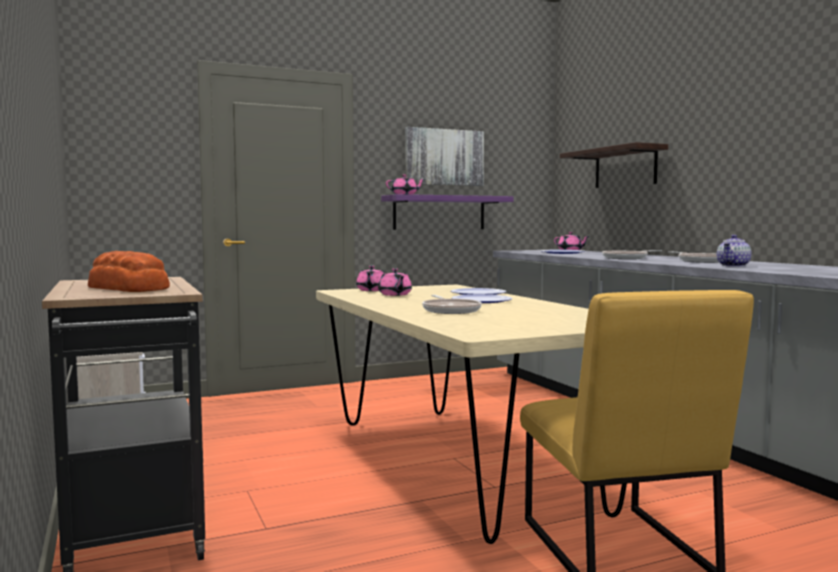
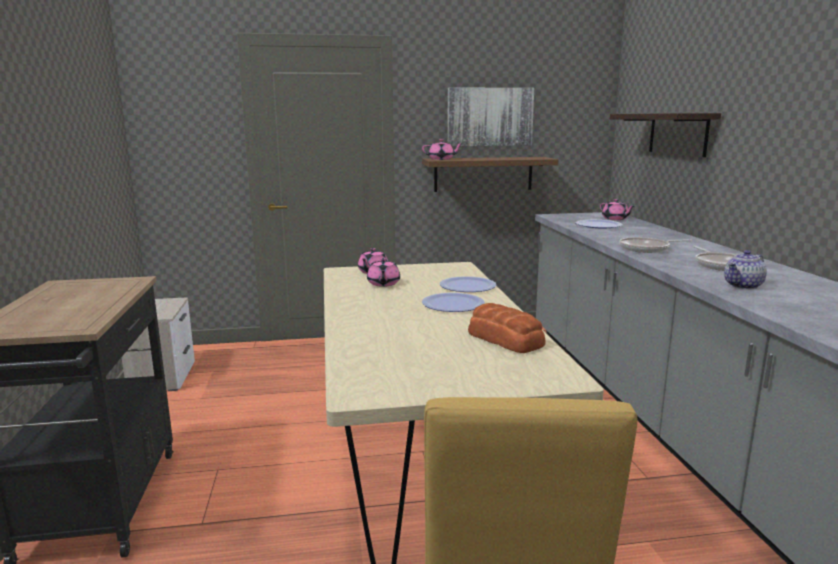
camera: 15 degrees right, 10 degrees up
(128, 288) = (60, 311): bread -> bread (504, 339)
(439, 213) = (483, 174): purple shelf -> brown shelf
(450, 310) = (395, 327): frying pan -> none

